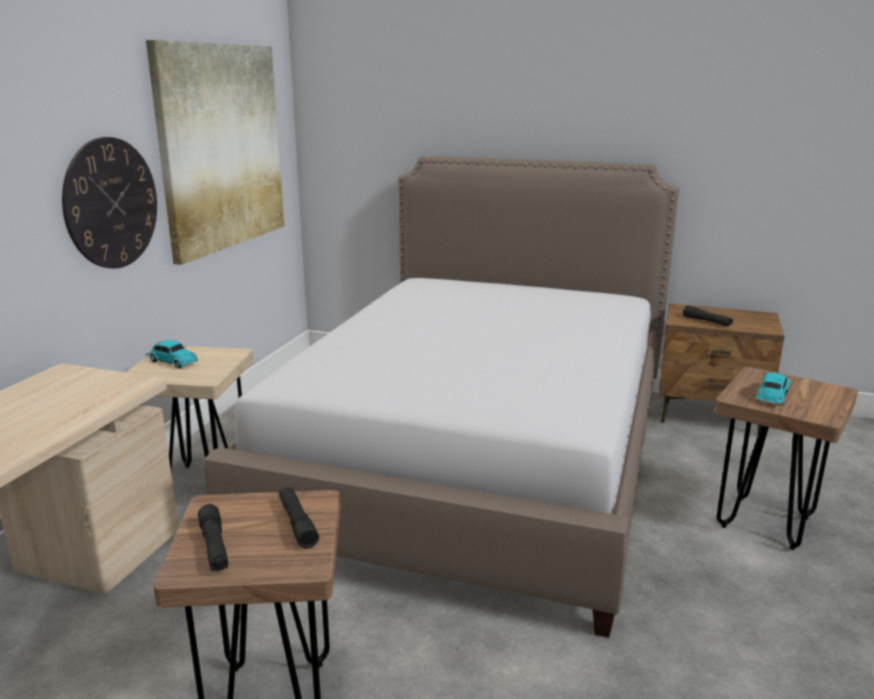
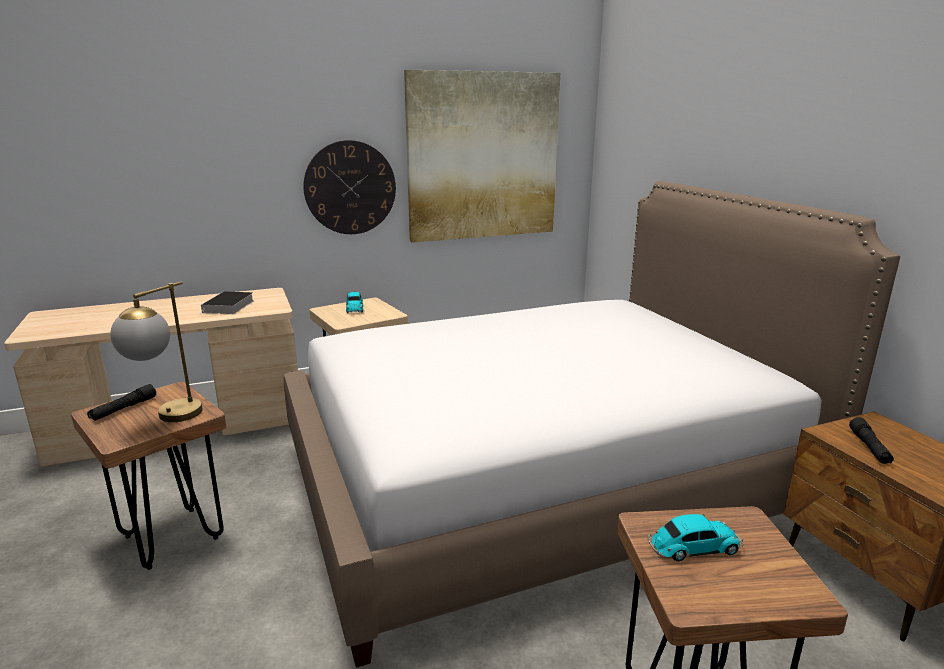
camera: 50 degrees right, 0 degrees up
(61, 403) = (228, 307): none -> book
(297, 523) = (168, 419): black flashlight -> table lamp

